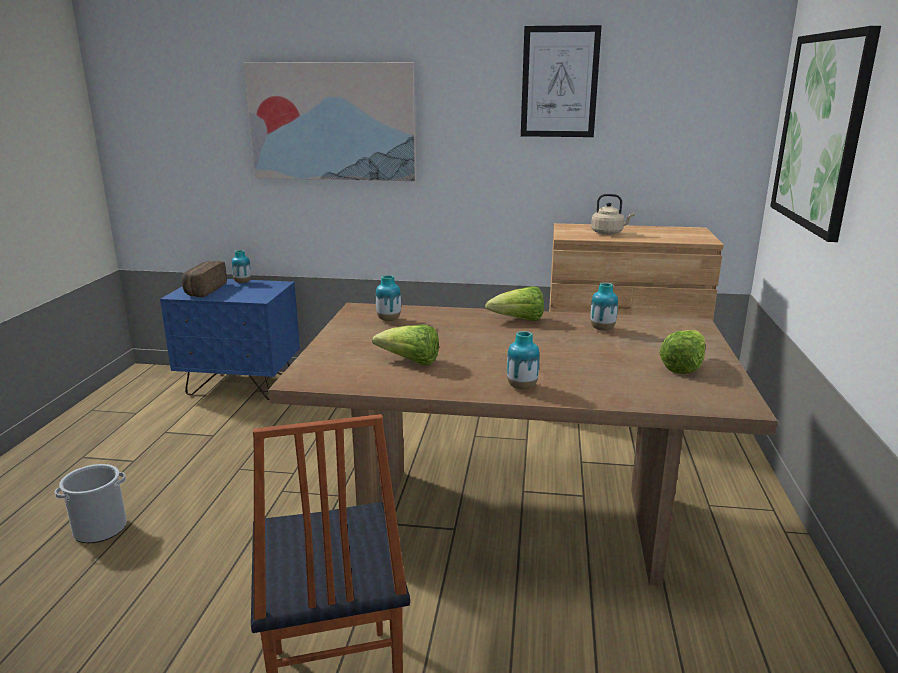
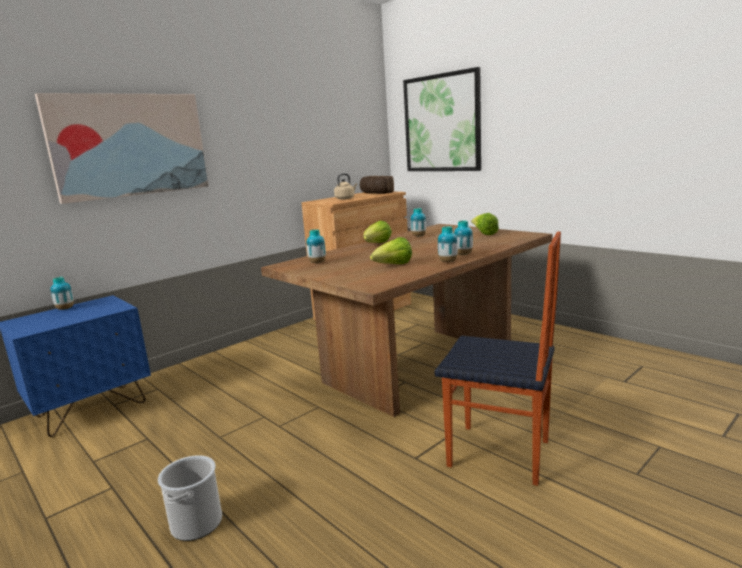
camera: 50 degrees left, 5 degrees down
(203, 290) = (42, 322): bread -> bread (375, 193)
(466, 388) = (448, 261): none -> vase
(559, 82) = (287, 108): picture -> none

